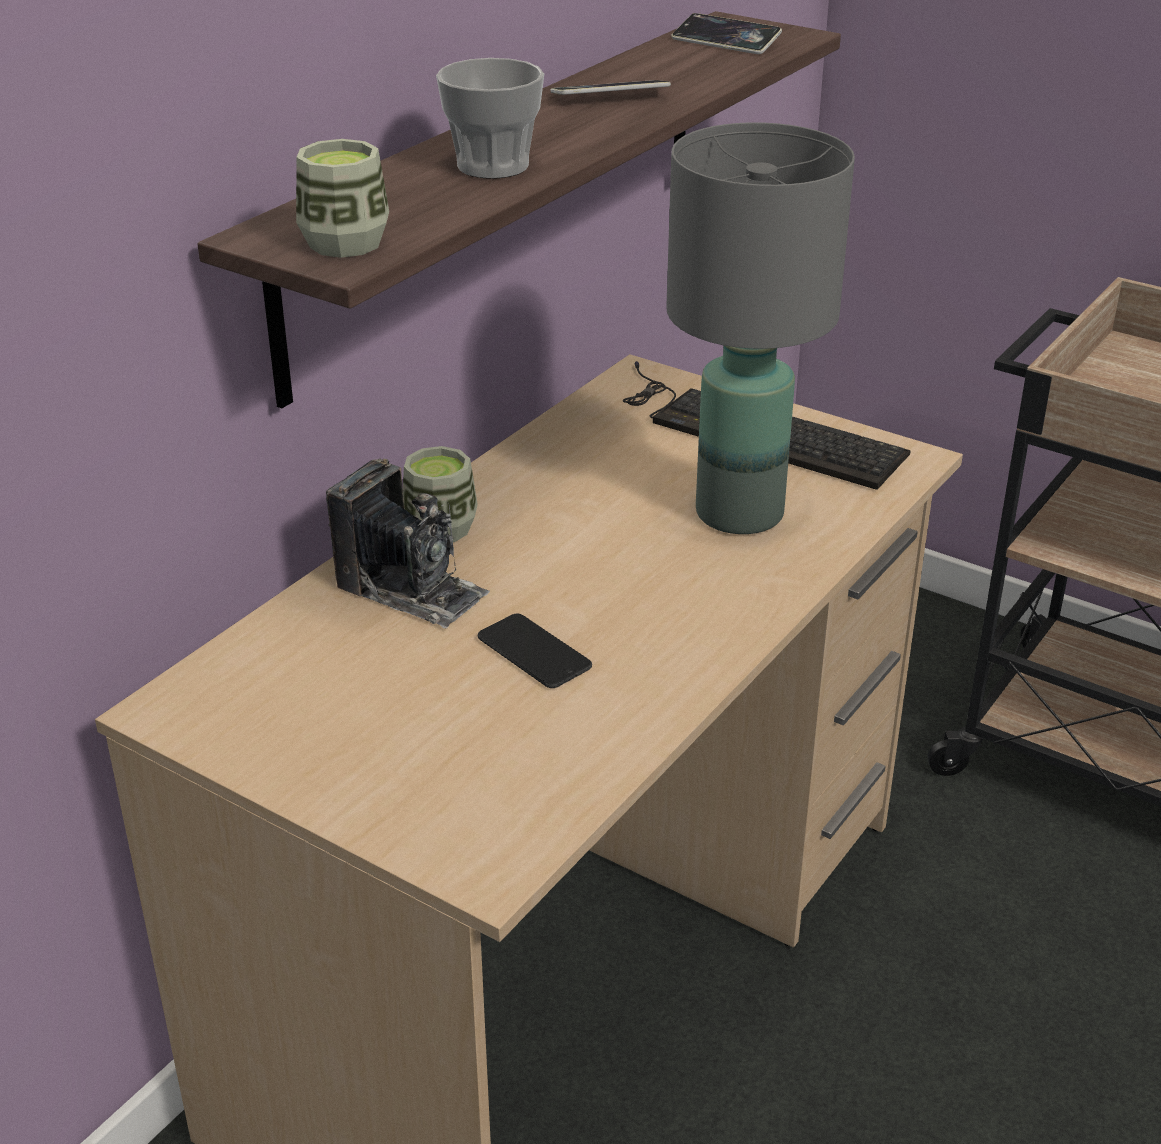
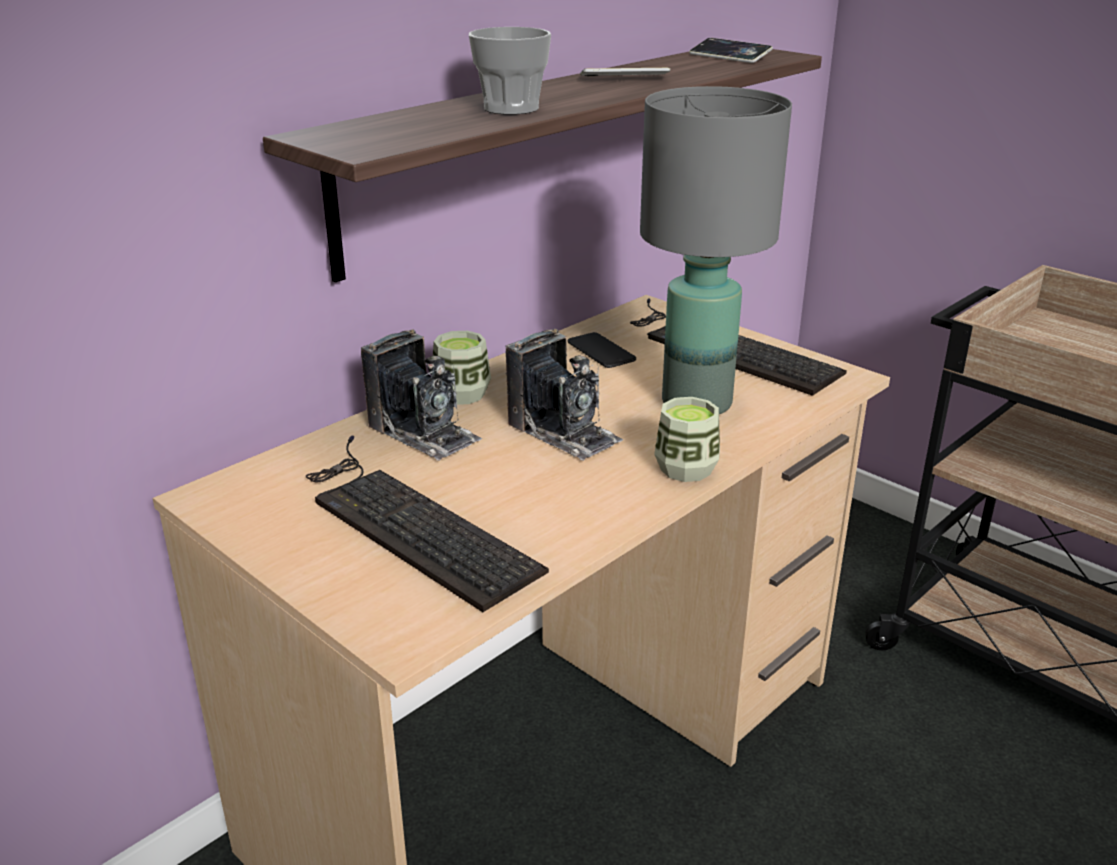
camera: 10 degrees right, 5 degrees down
(345, 243) = (369, 141): cup -> cup (686, 468)
(438, 716) = (408, 521): none -> keyboard
(534, 652) = (501, 484): phone -> phone (601, 351)
(588, 571) = (563, 432): none -> camera

